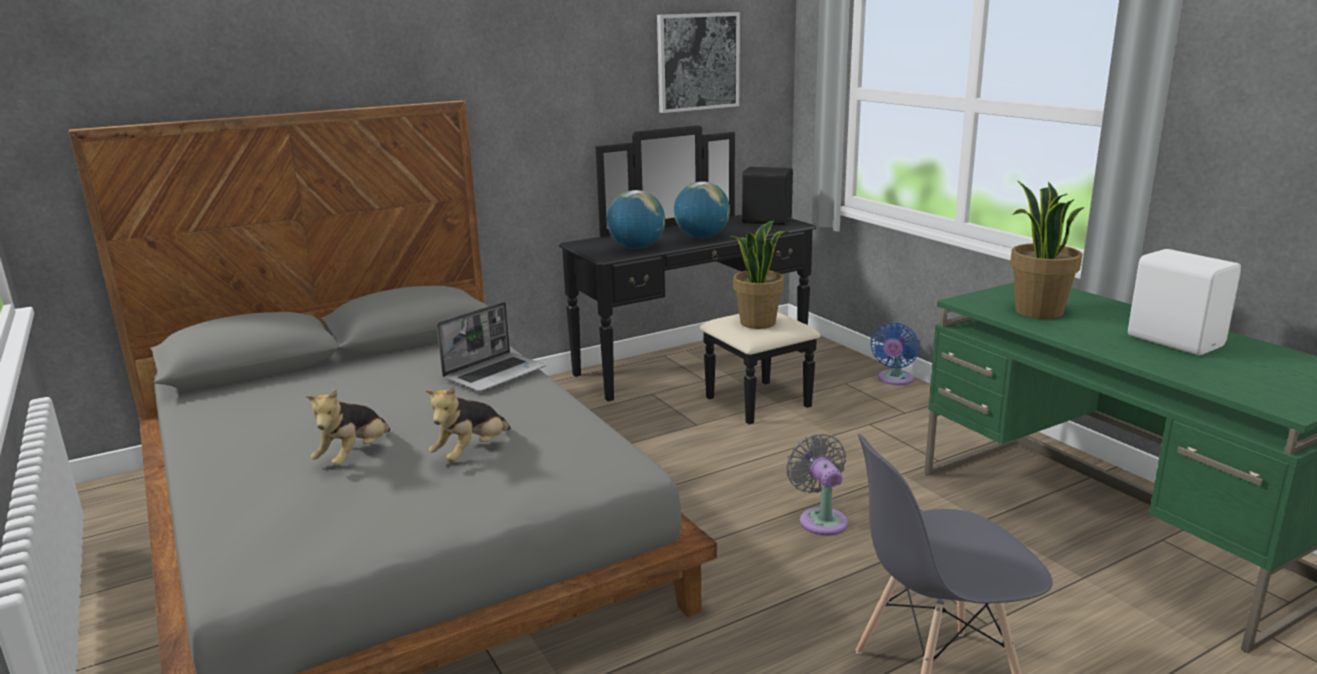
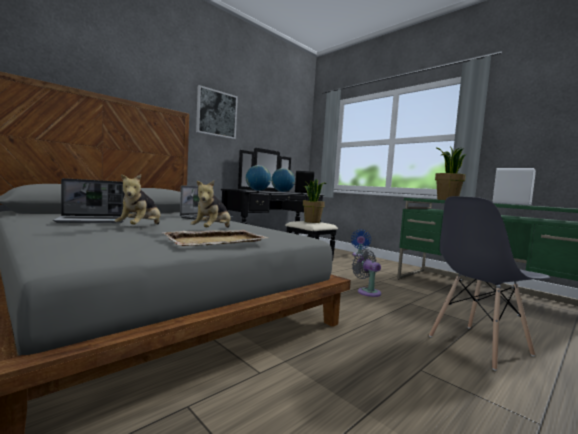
camera: 15 degrees left, 15 degrees down
(290, 424) = (93, 221): none -> laptop
(454, 506) = (217, 241): none -> beige tray
(697, 62) = (279, 127): picture -> picture (216, 113)

